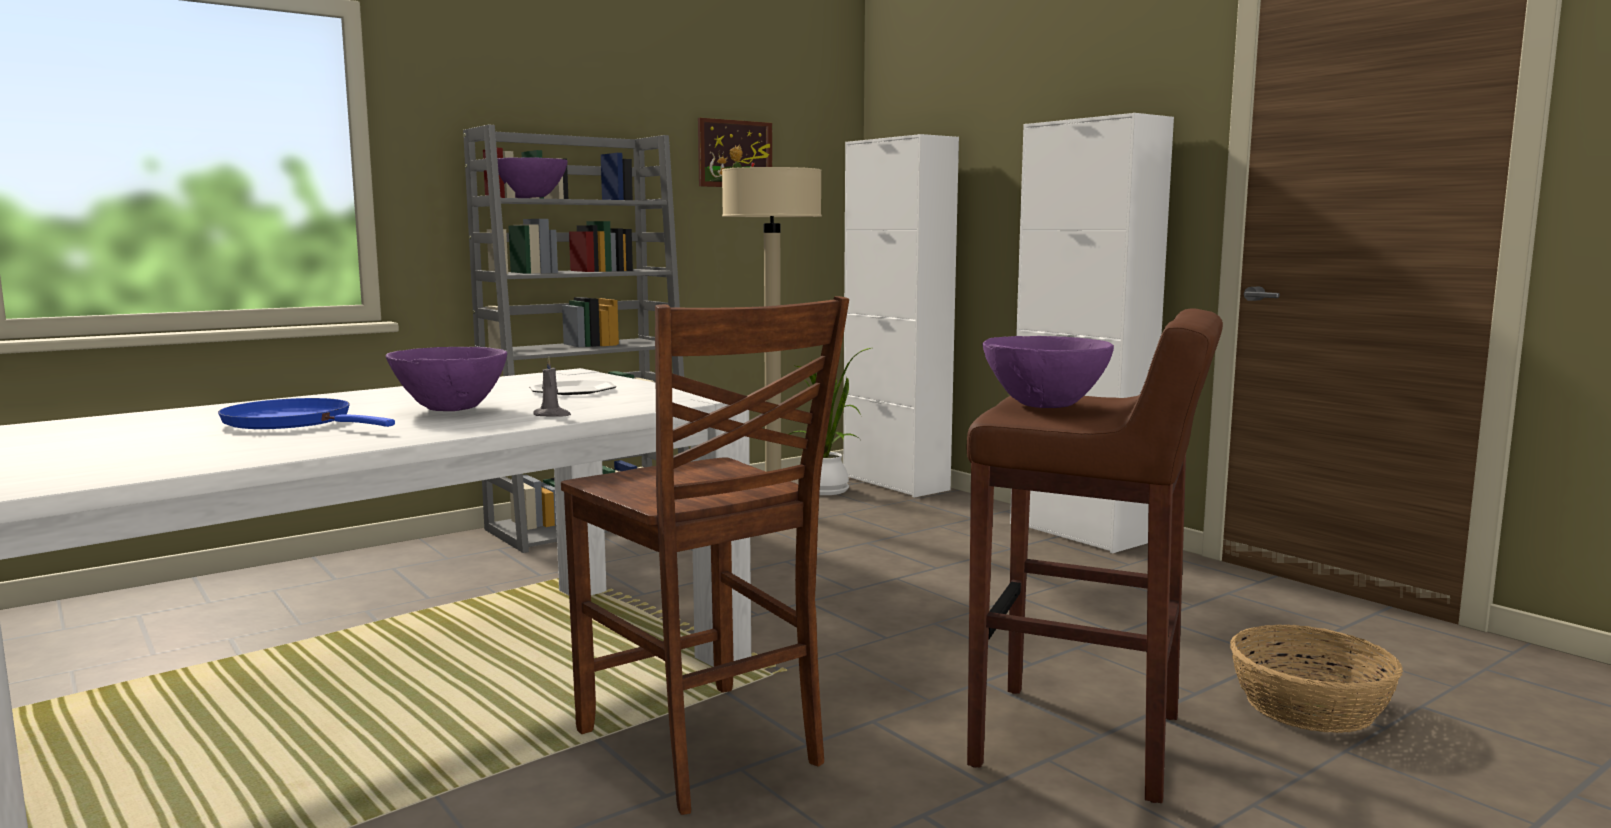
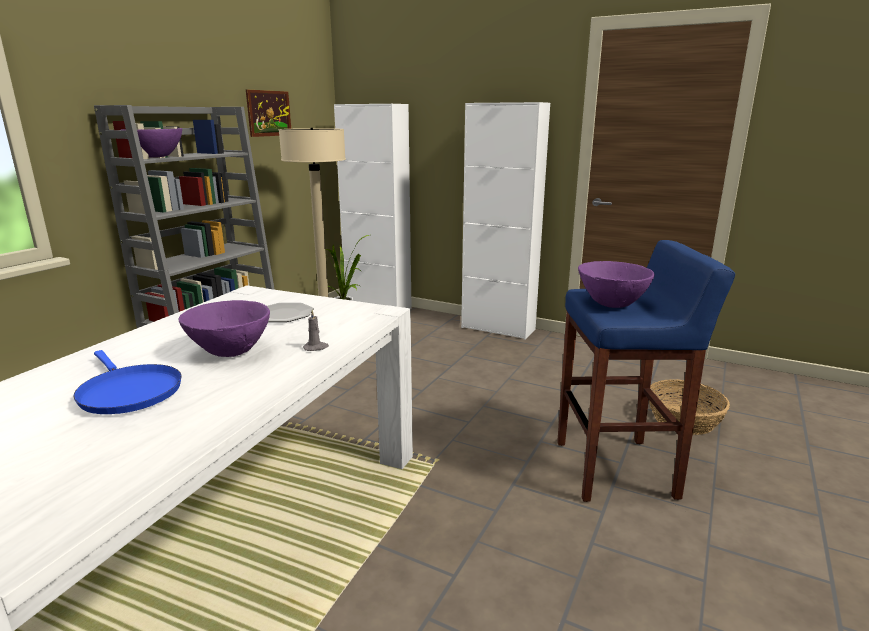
camera: 25 degrees left, 10 degrees up
(294, 422) = (128, 392): blue frying pan -> blue frying pan turned 135 degrees counterclockwise
(702, 748) = (443, 532): brown chair -> none
(1081, 742) = (617, 469): brown stool -> blue stool

